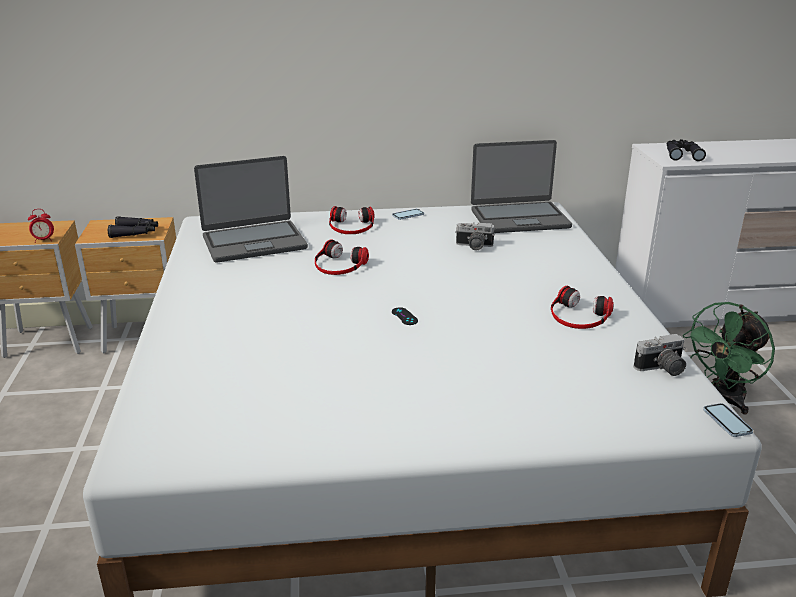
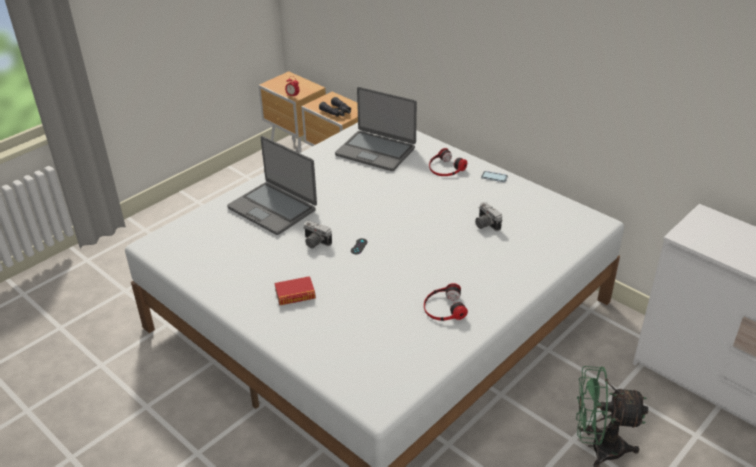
camera: 50 degrees right, 10 degrees up
(339, 265) = (388, 193): headphones -> none
(433, 390) = (295, 295): none -> book
(519, 218) = (560, 220): laptop -> laptop (273, 208)
(661, 369) = (416, 367): camera -> camera (315, 242)
(682, 155) = (711, 235): black binoculars -> none
(727, 421) = (384, 414): phone -> none

